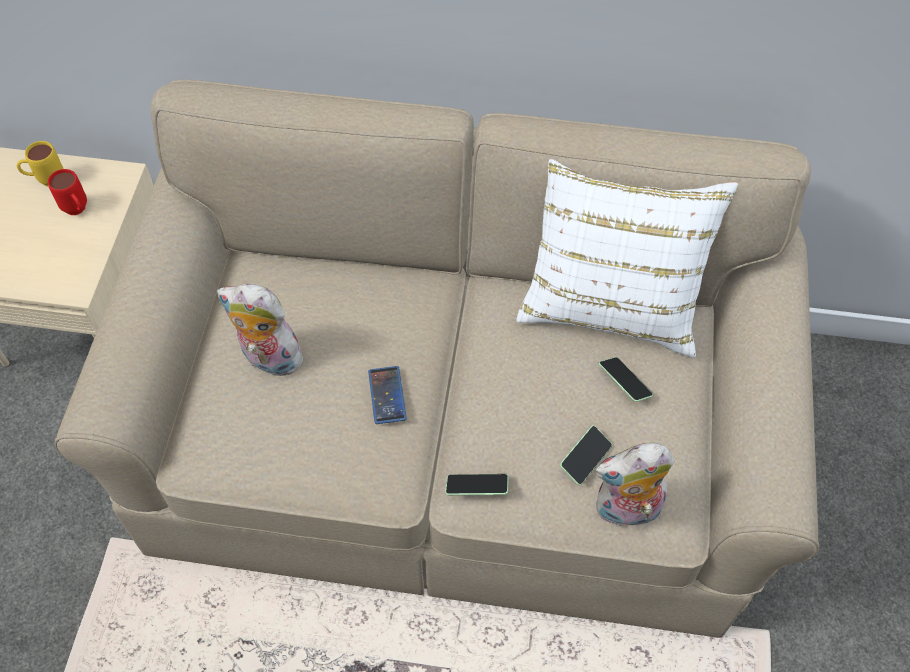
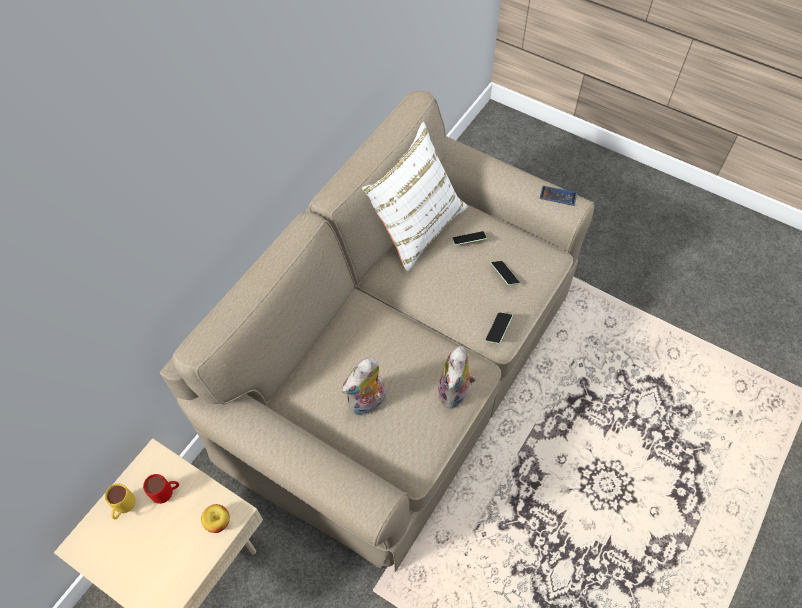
camera: 65 degrees left, 0 degrees up
(57, 276) = (218, 522): none -> apple
(387, 395) = (423, 350): phone -> phone (558, 196)
(626, 511) = (538, 272): plush toy -> plush toy (455, 393)

